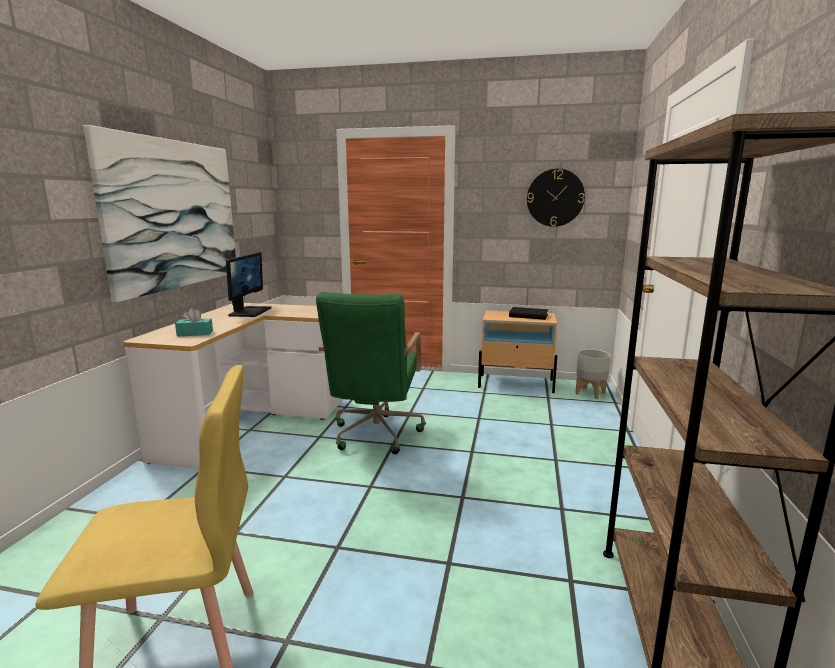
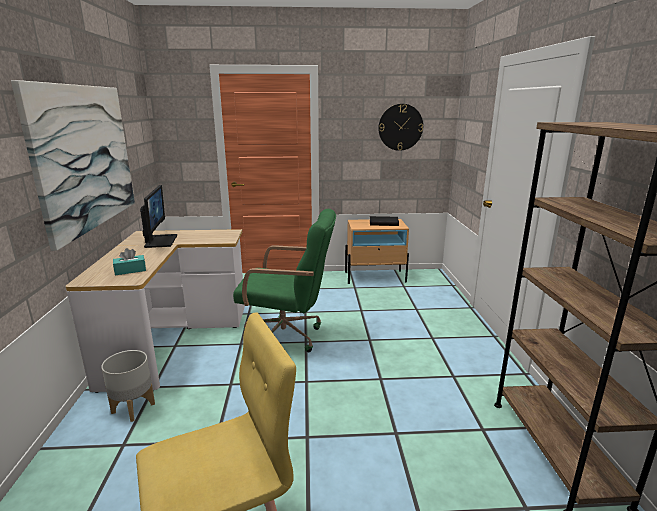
camera: 15 degrees left, 5 degrees up
(375, 437) = (288, 338): green office chair -> green office chair turned 75 degrees counterclockwise
(590, 393) = (432, 279): grey planter -> grey planter (133, 408)

